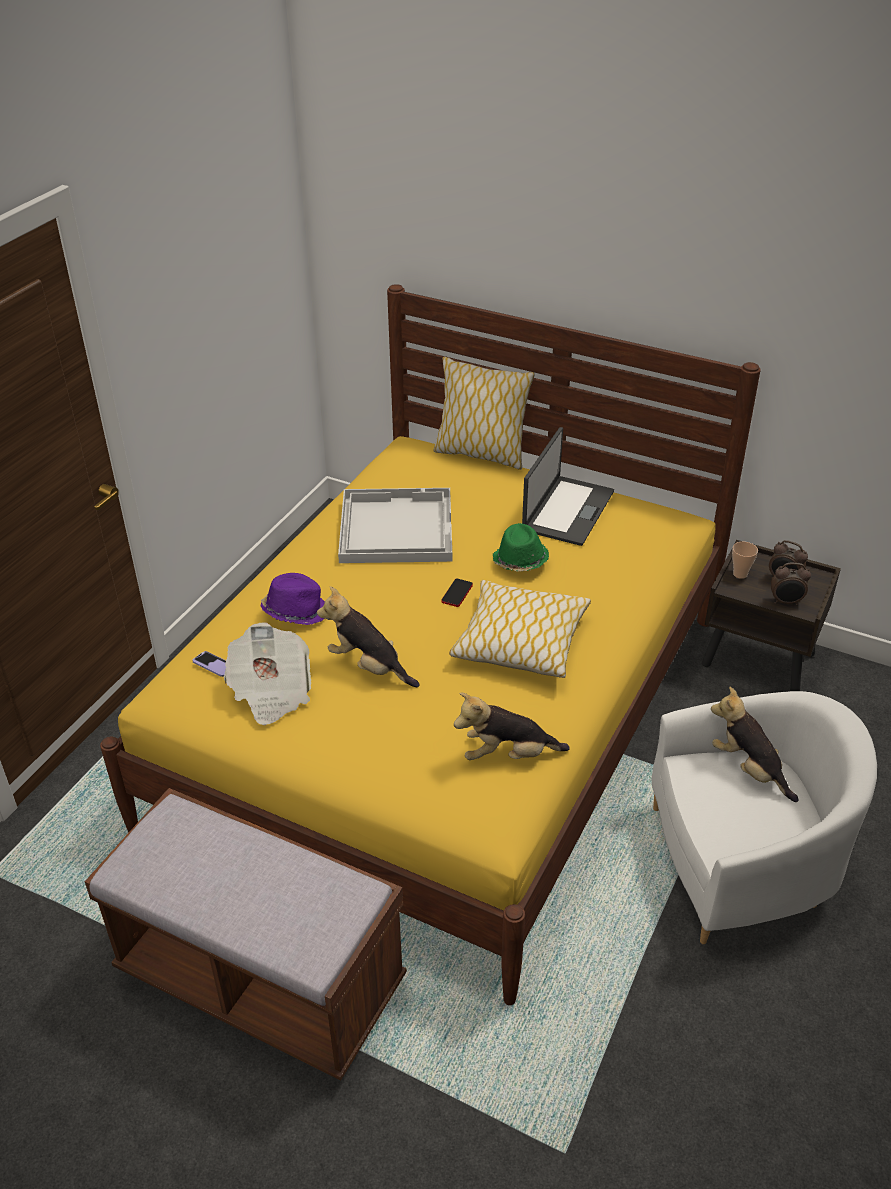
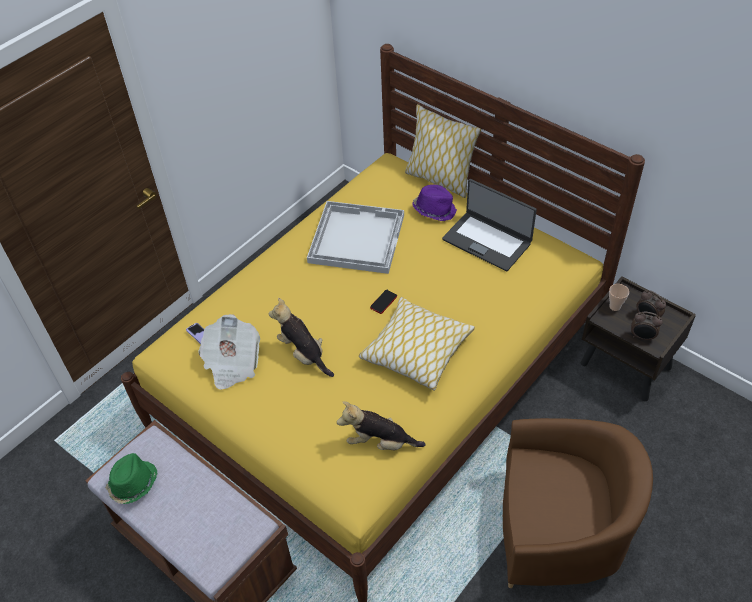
camera: 15 degrees right, 10 degrees up
(295, 611) = (266, 299): purple hat -> purple hat (434, 209)
(520, 561) = (438, 281): green hat -> green hat (132, 484)
(567, 510) = (487, 241): laptop -> laptop turned 90 degrees clockwise
(742, 864) = (558, 531): white armchair -> brown armchair
(749, 769) = (571, 470): plush toy -> none

